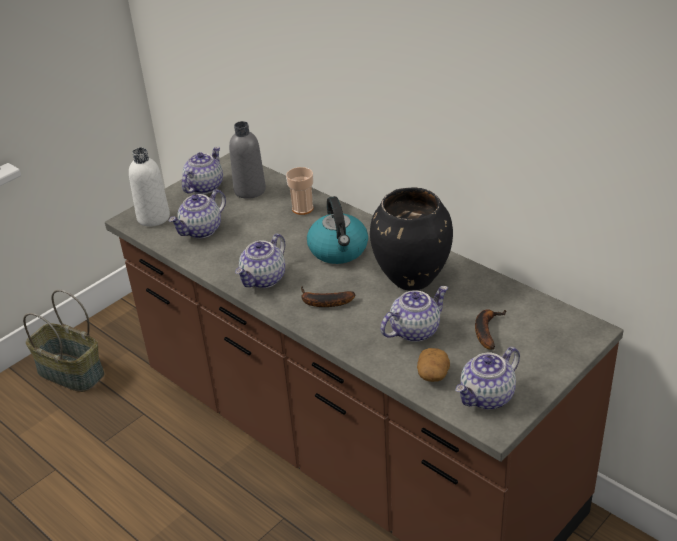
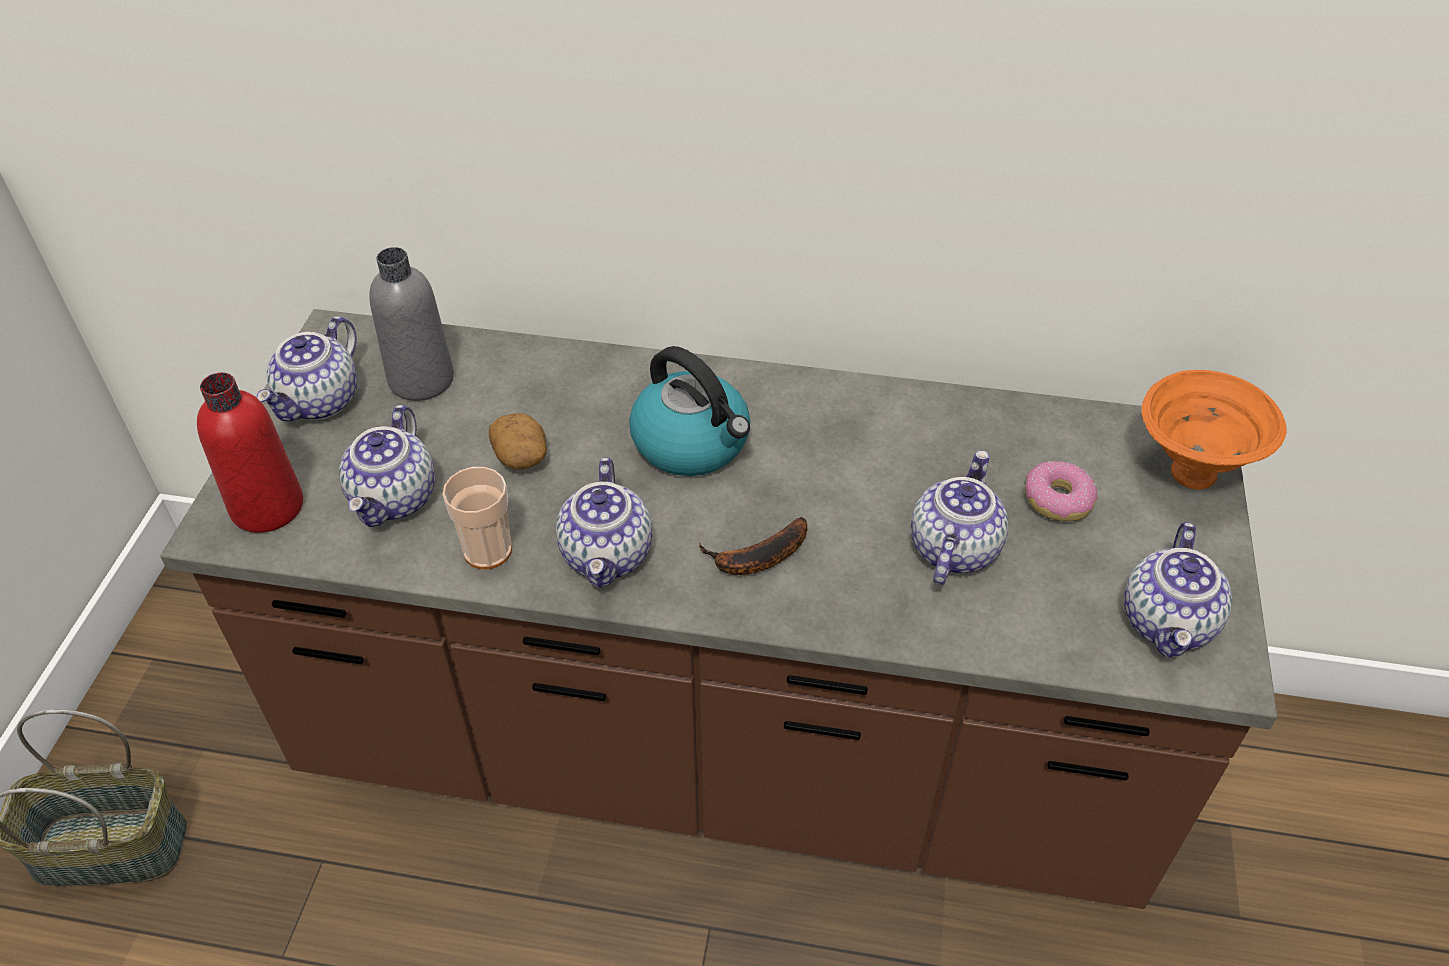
camera: 35 degrees left, 10 degrees up
(153, 217) = (267, 507): white bottle -> red bottle
(204, 186) = (320, 402): teapot -> teapot turned 150 degrees counterclockwise
(302, 208) = (555, 383): cup -> cup (487, 551)
(412, 279) = (863, 452): black vase -> none
(433, 374) = (1054, 619): potato -> potato (521, 456)
(486, 330) = (1057, 500): banana -> donut
(568, 344) = (1190, 475): none -> orange bowl

